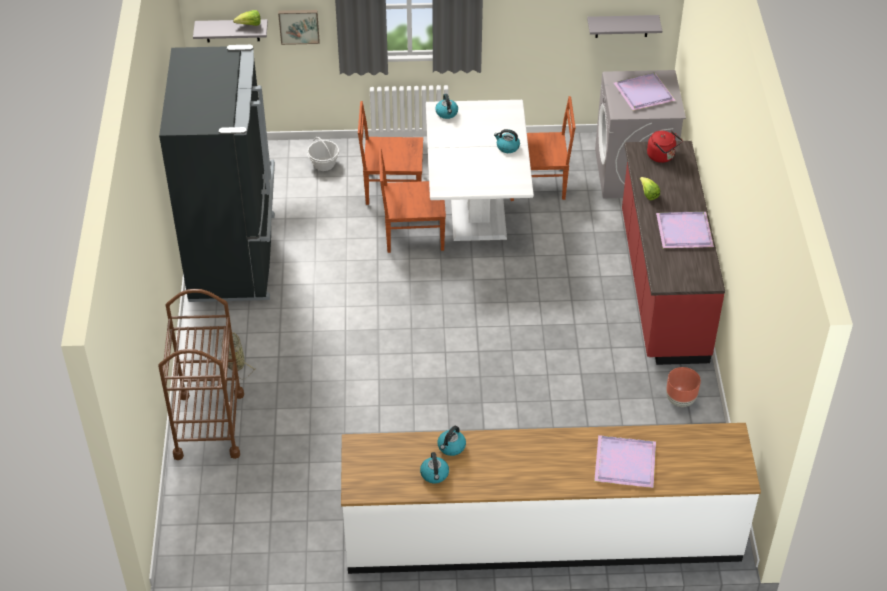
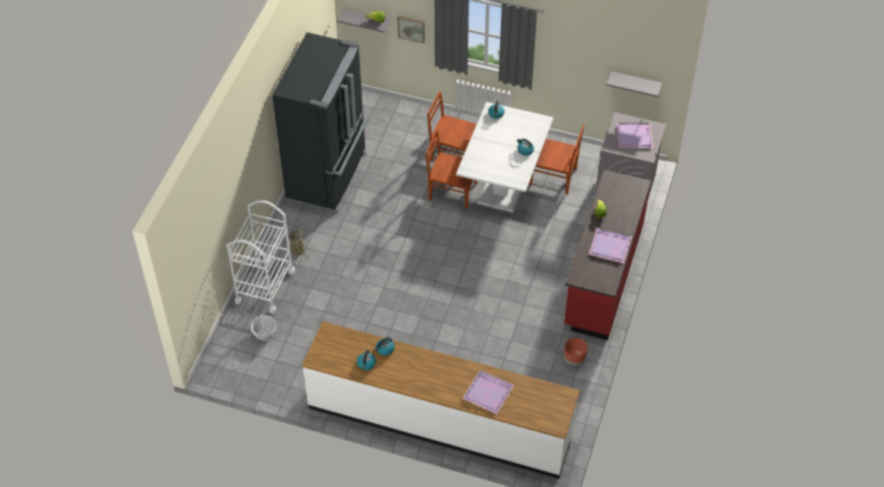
camera: 20 degrees right, 5 degrees up
(209, 425) = (265, 286): brown cart -> white cart
(324, 164) = (415, 123): basket -> basket (264, 334)
(662, 156) = (624, 187): red kettle -> none

